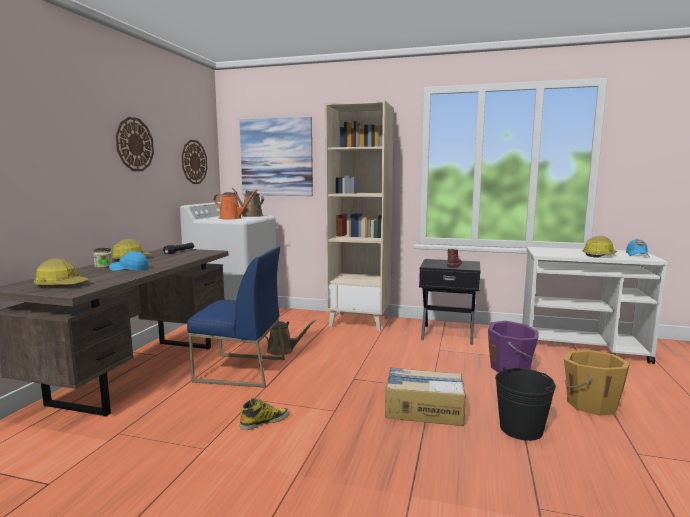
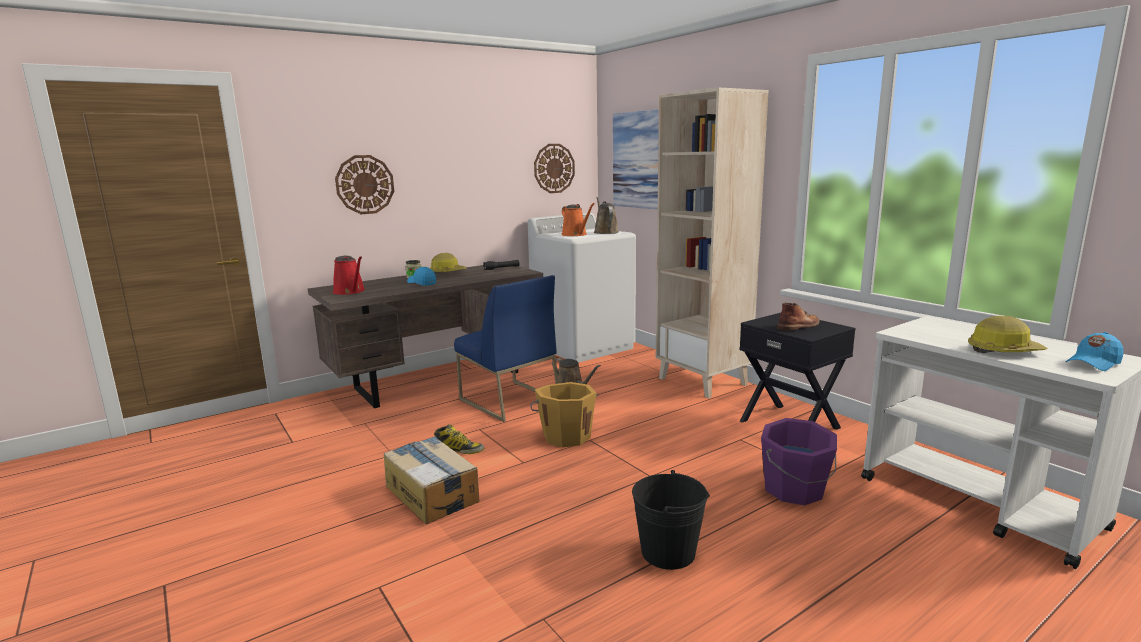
camera: 40 degrees right, 5 degrees up
(61, 285) = (350, 291): hard hat -> red watering can
(134, 144) = (469, 157): wall clock -> wall clock (365, 184)
(423, 409) = (603, 492): cardboard box -> cardboard box (432, 493)
(590, 403) = (819, 568): orange bucket -> orange bucket (566, 436)

